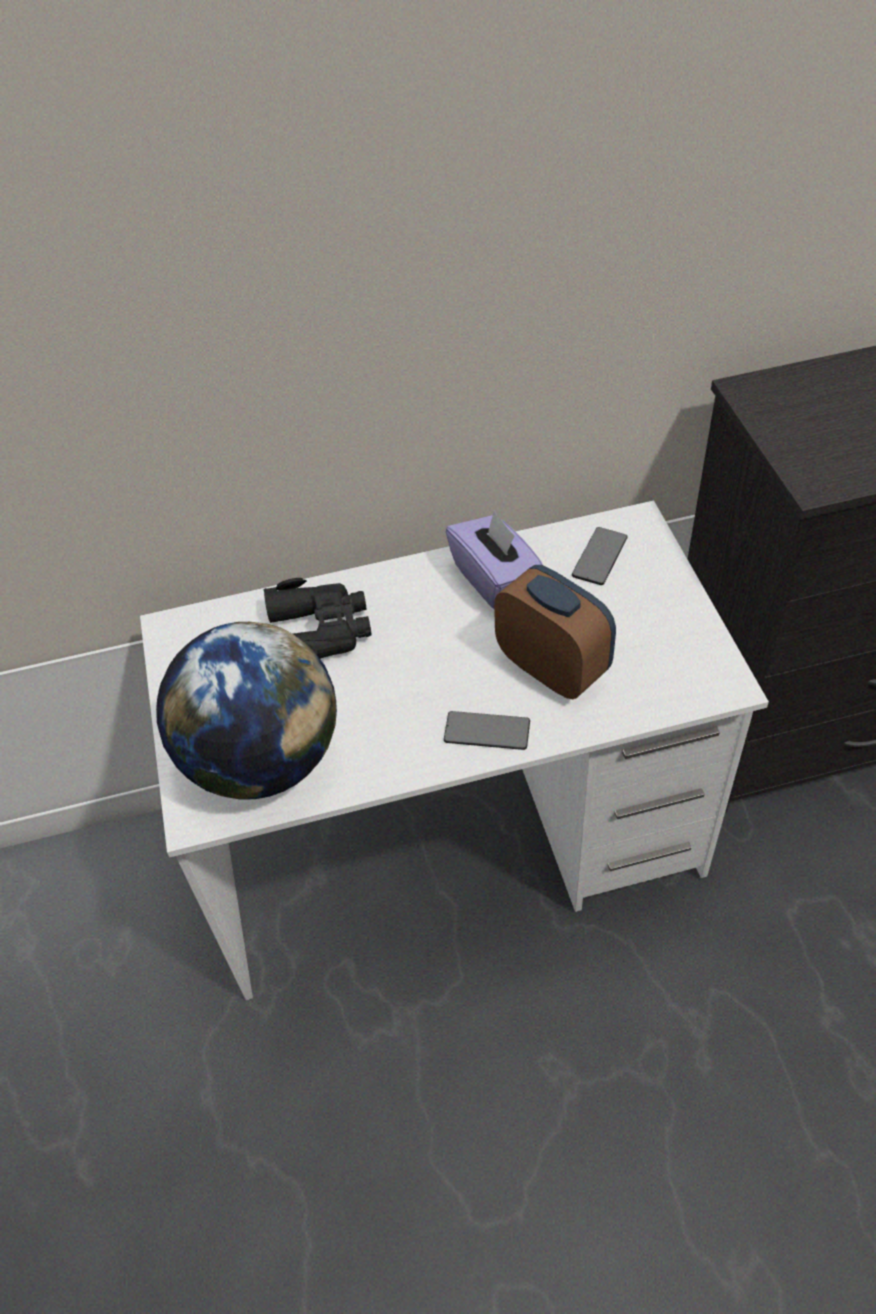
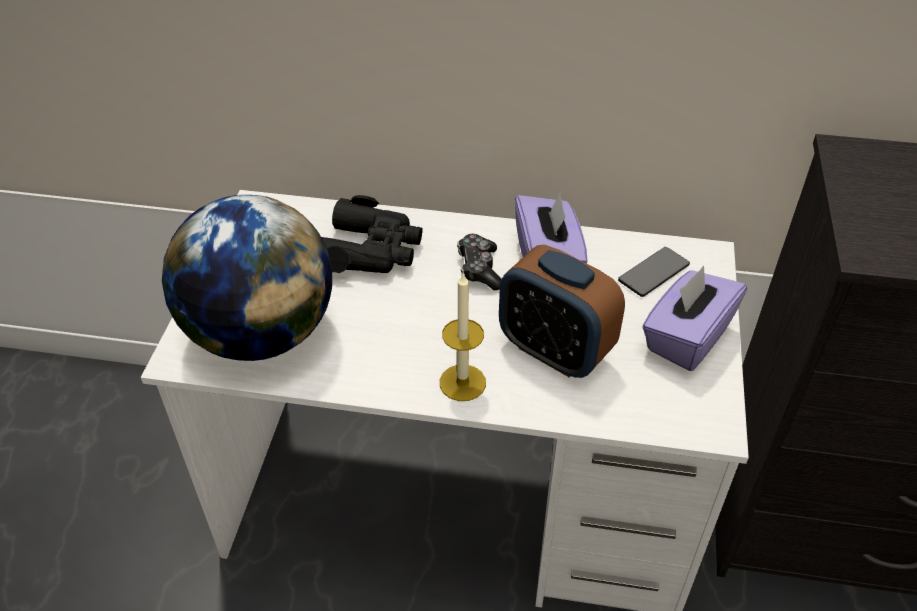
camera: 20 degrees right, 5 degrees down
(437, 612) = (479, 269): none -> game controller
(487, 731) = (462, 382): phone -> candle
(553, 668) = (554, 351): alarm clock -> alarm clock turned 150 degrees clockwise
(661, 610) = (686, 337): none -> purple tissue box

